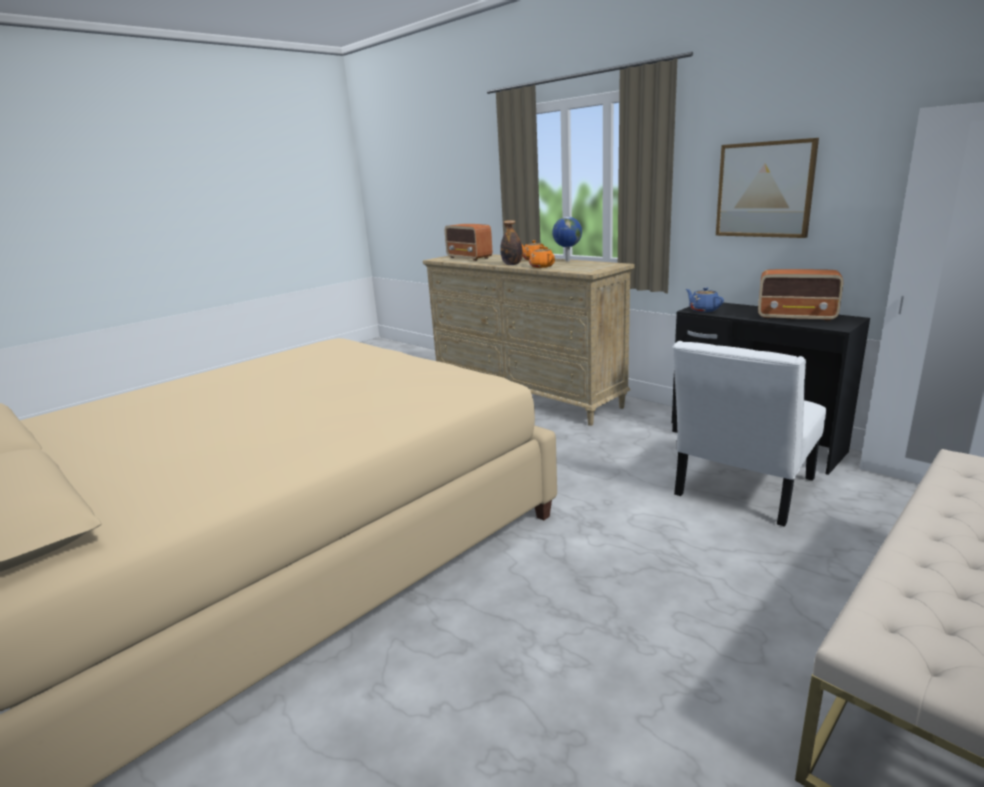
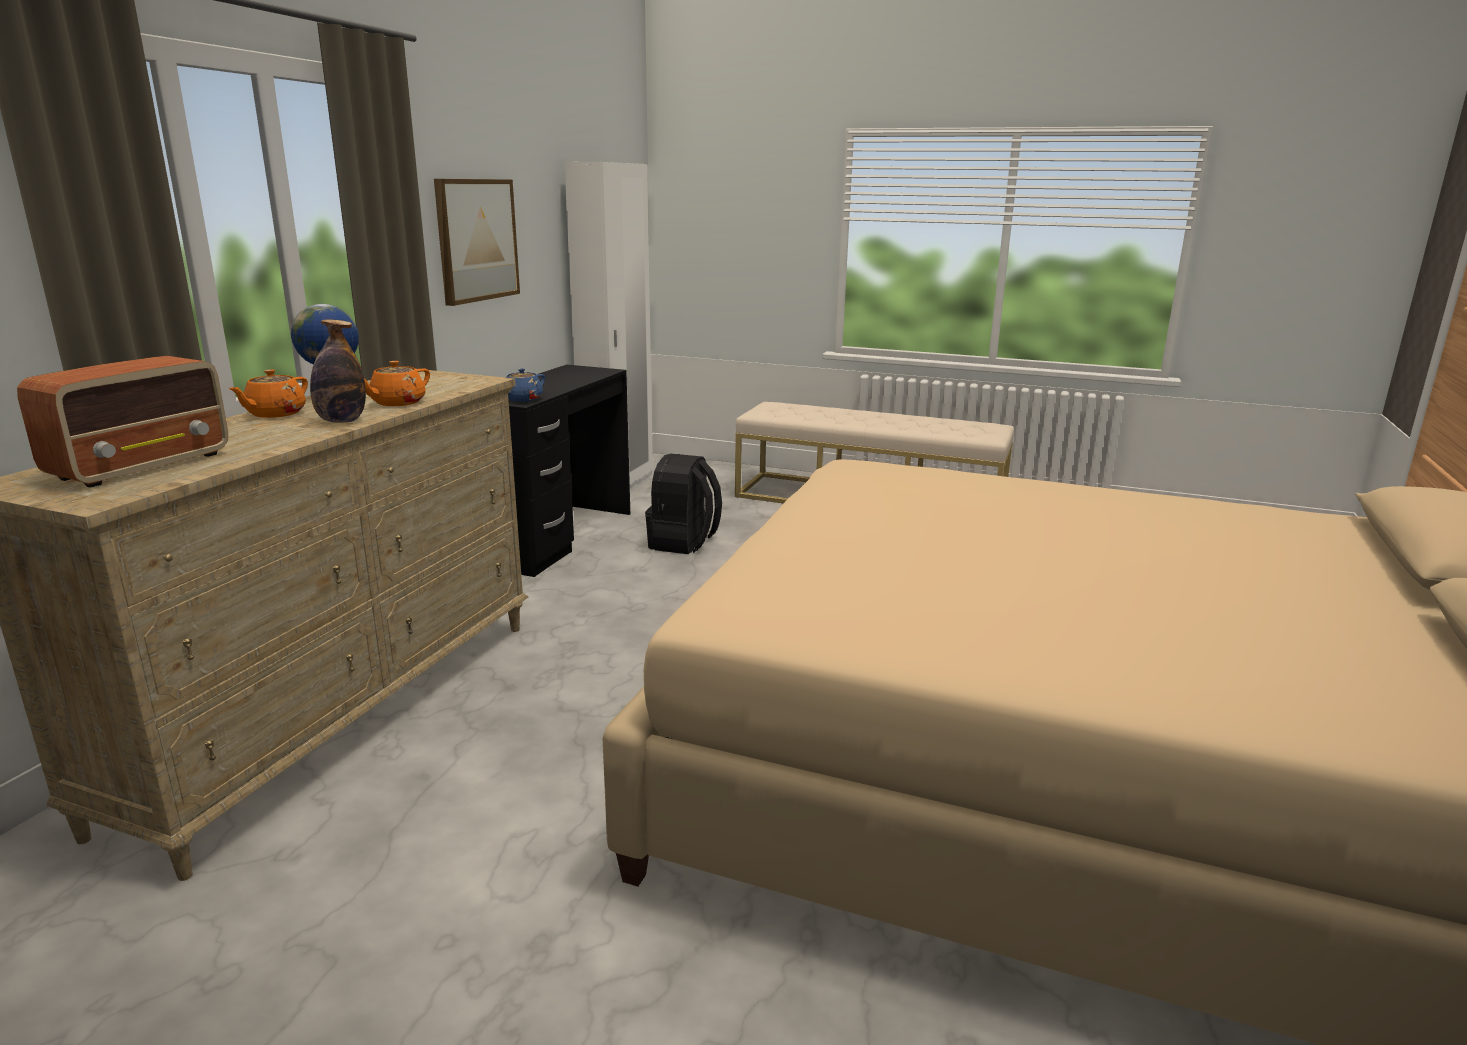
camera: 115 degrees left, 0 degrees up
(741, 490) = (683, 543): white chair -> black backpack
(797, 317) = (565, 377): radio -> none

